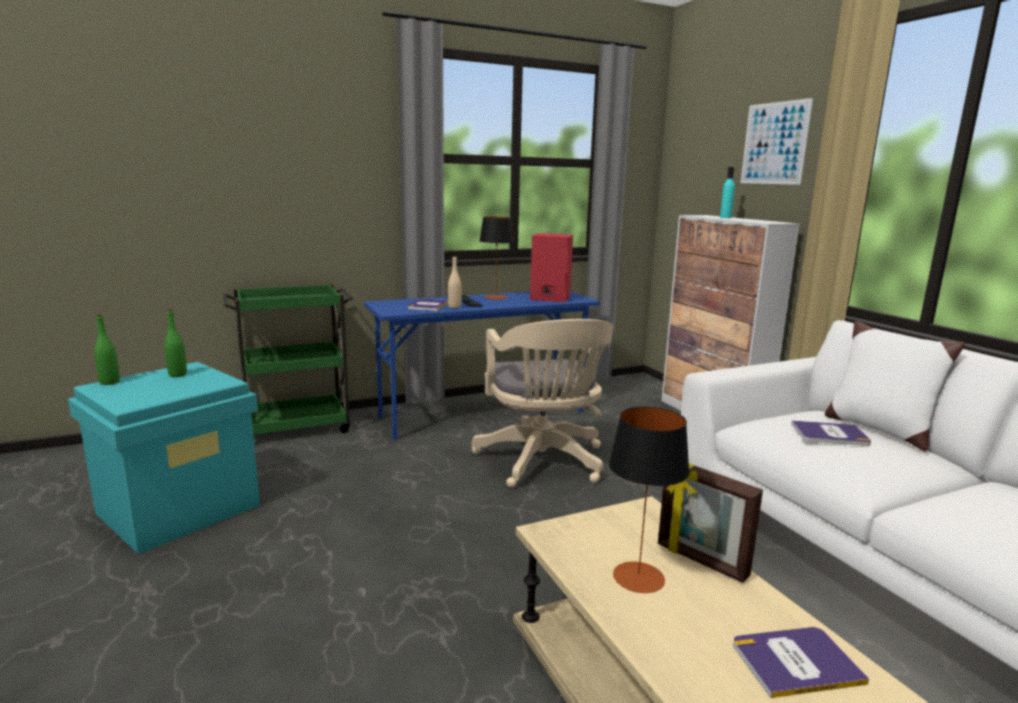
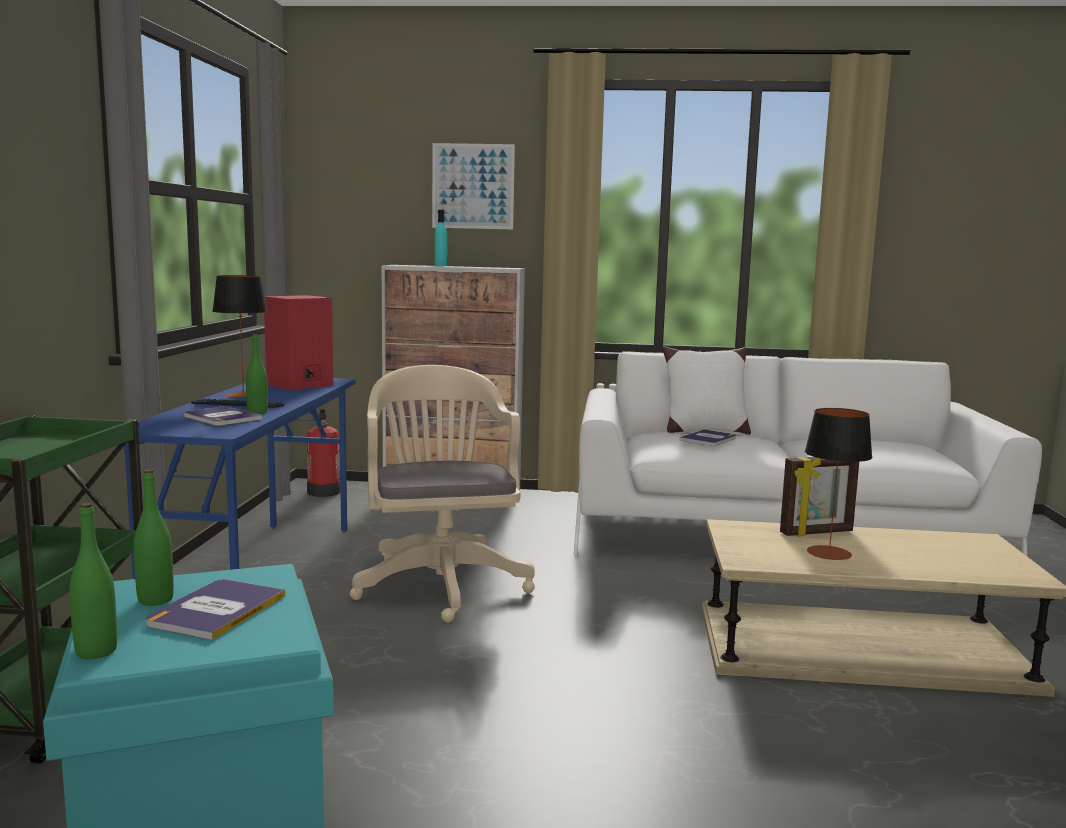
camera: 60 degrees left, 5 degrees down
(454, 307) = (257, 412): beige bottle -> green bottle
(543, 463) = (440, 582): beige office chair -> beige office chair turned 120 degrees counterclockwise
(634, 385) = (324, 492): none -> fire extinguisher
(796, 662) = (940, 545): book -> book (216, 610)

